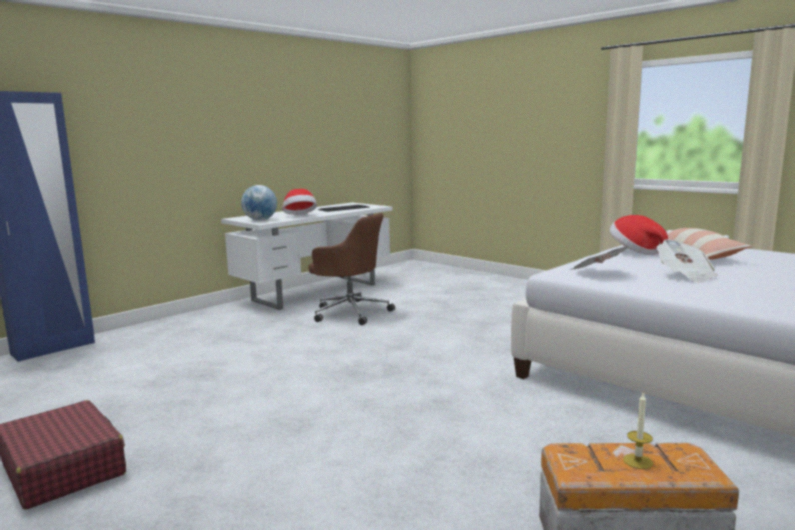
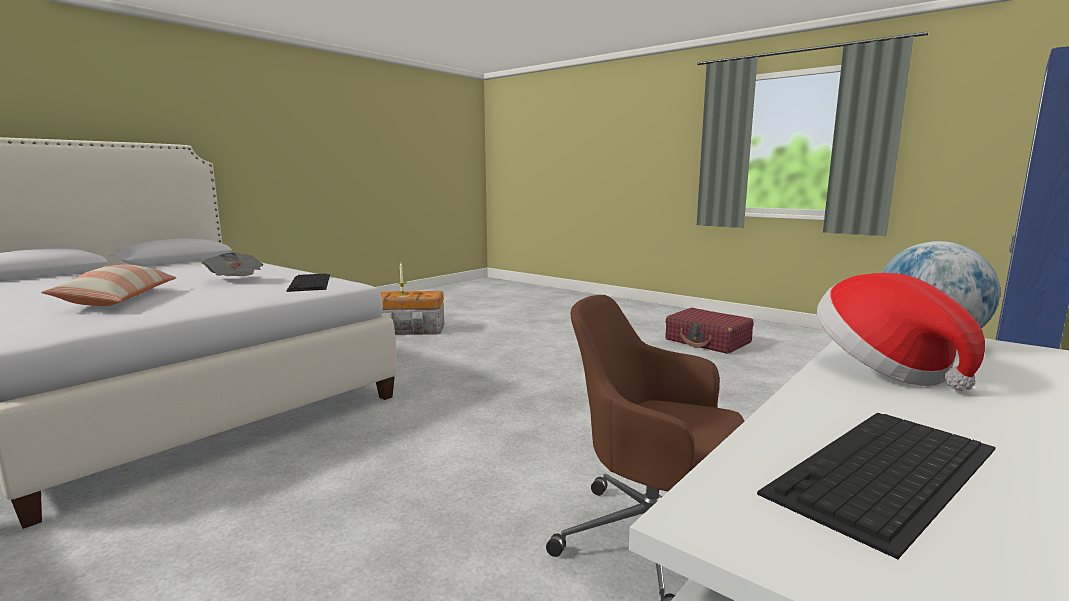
camera: 175 degrees right, 0 degrees up
(597, 273) = (310, 283): newspaper -> keyboard
(635, 252) = (178, 305): hat -> none

